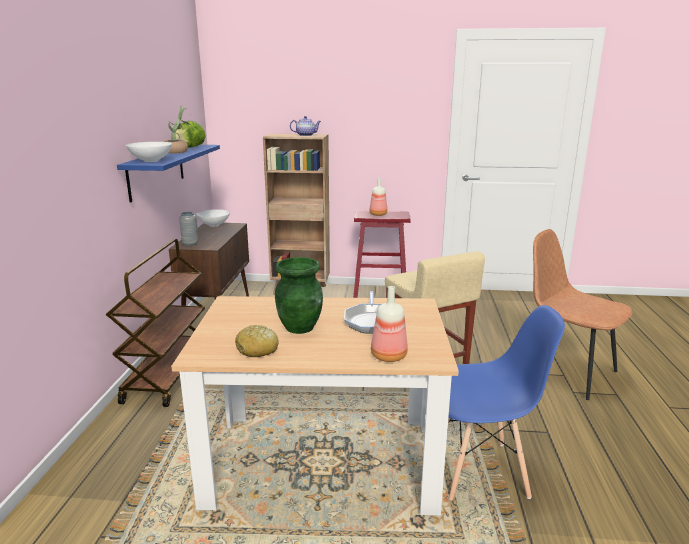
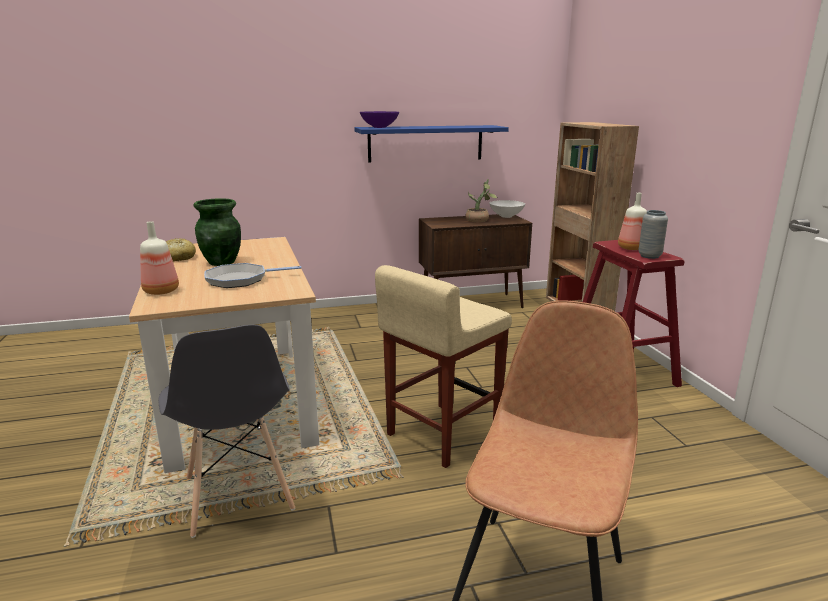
camera: 70 degrees right, 0 degrees up
(151, 161) = (380, 127): white bowl -> purple bowl
(167, 373) = (349, 315): brown cart -> none
(178, 152) = (440, 126): potted plant -> potted plant (479, 220)
(190, 147) = (472, 126): lettuce -> none
(190, 244) = (438, 220): grey vase -> grey vase (649, 256)
(306, 135) = (600, 124): teapot -> none
(479, 471) = (238, 494): blue chair -> grey chair

